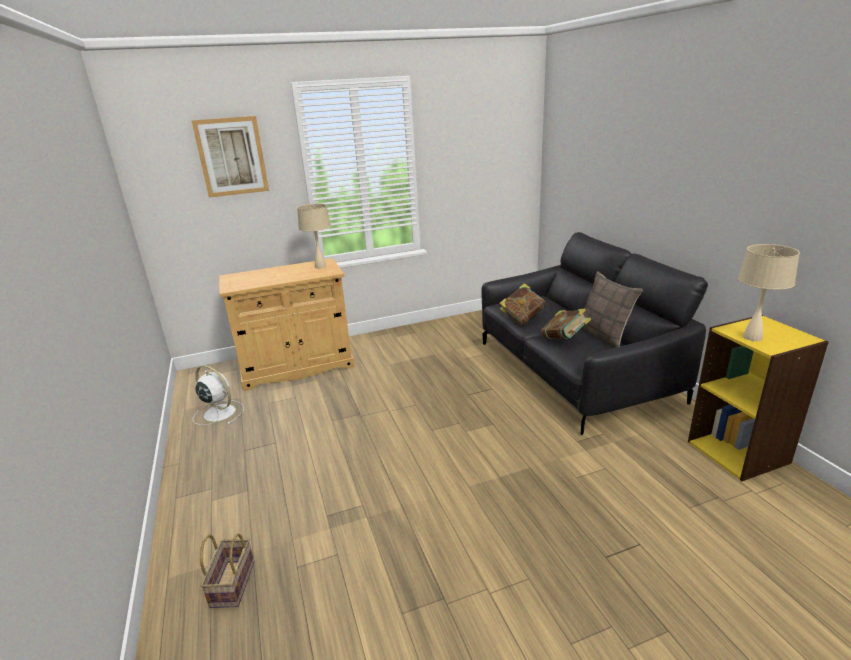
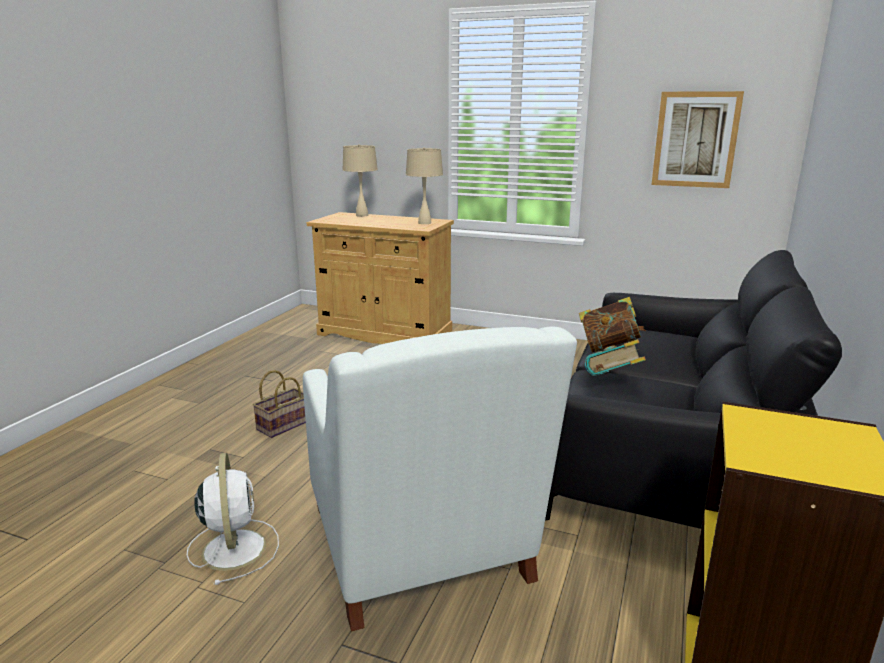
camera: 40 degrees right, 5 degrees down
(218, 413) = (275, 343): white fan -> white fan (234, 547)
(232, 157) = (379, 89): picture -> picture (695, 140)
(232, 582) = (90, 454): basket -> basket (284, 424)
(557, 486) = (421, 549): none -> white armchair
(604, 334) = (683, 399): pillow -> none
(752, 337) = (760, 438): beige table lamp -> beige table lamp (361, 215)

